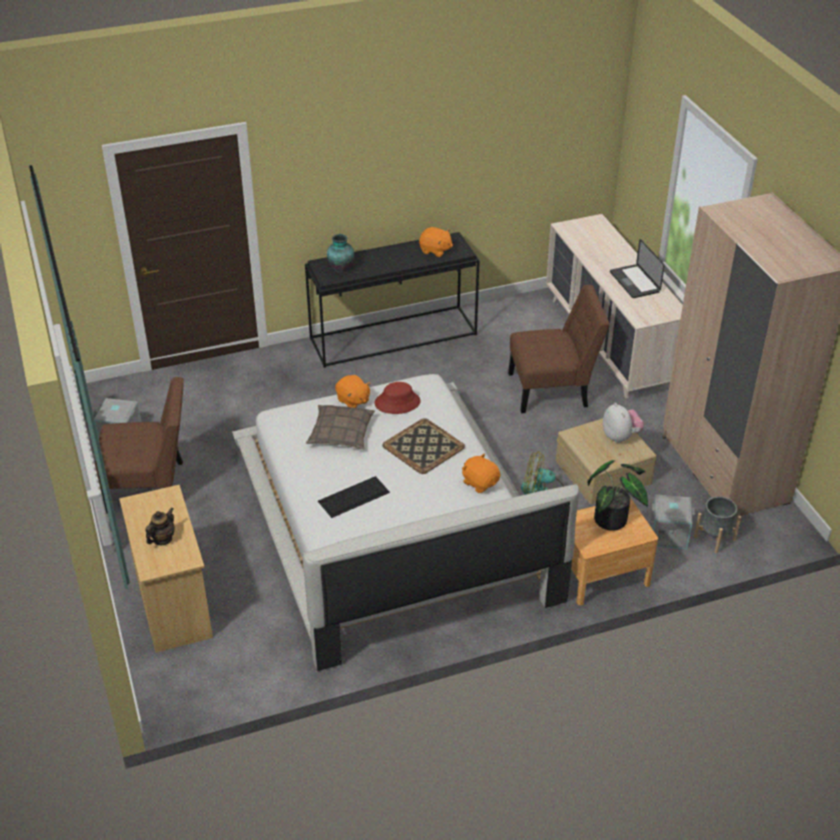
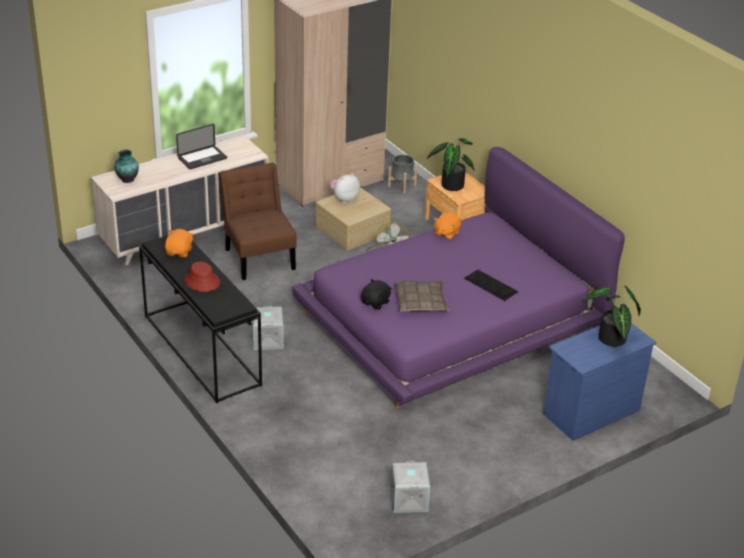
camera: 105 degrees left, 5 degrees down
(150, 487) = (470, 460): brown chair -> none
(162, 539) = (610, 340): teapot -> potted plant
(173, 605) = (591, 412): beige dresser -> blue dresser
(341, 268) = (223, 301): vase -> vase (127, 180)
(353, 401) = (376, 303): orange plush toy -> black plush toy
(392, 524) = (452, 317): white bed -> purple bed
(397, 402) = (370, 279): red hat -> red hat (202, 281)
(424, 446) = (419, 260): tray -> none
(668, 534) = (406, 202): grey storage box -> grey storage box (267, 340)

